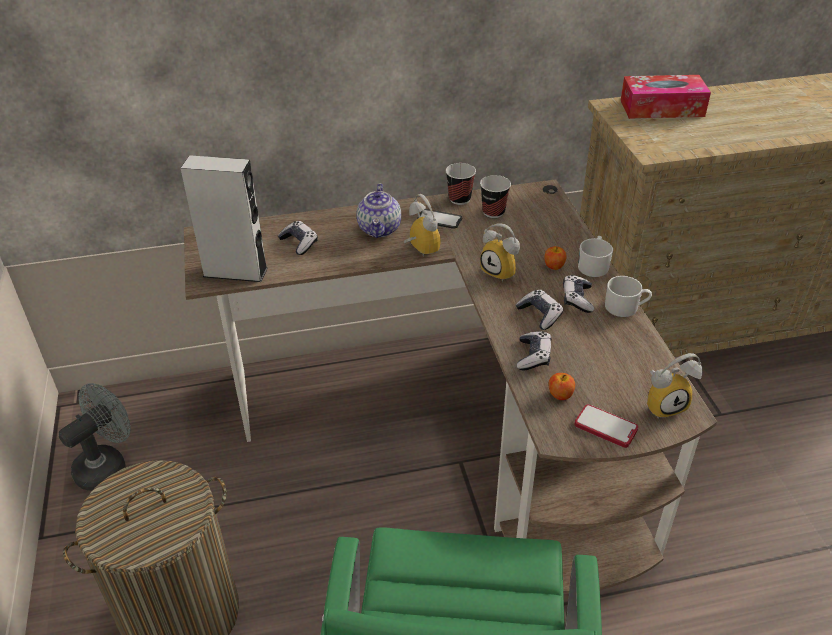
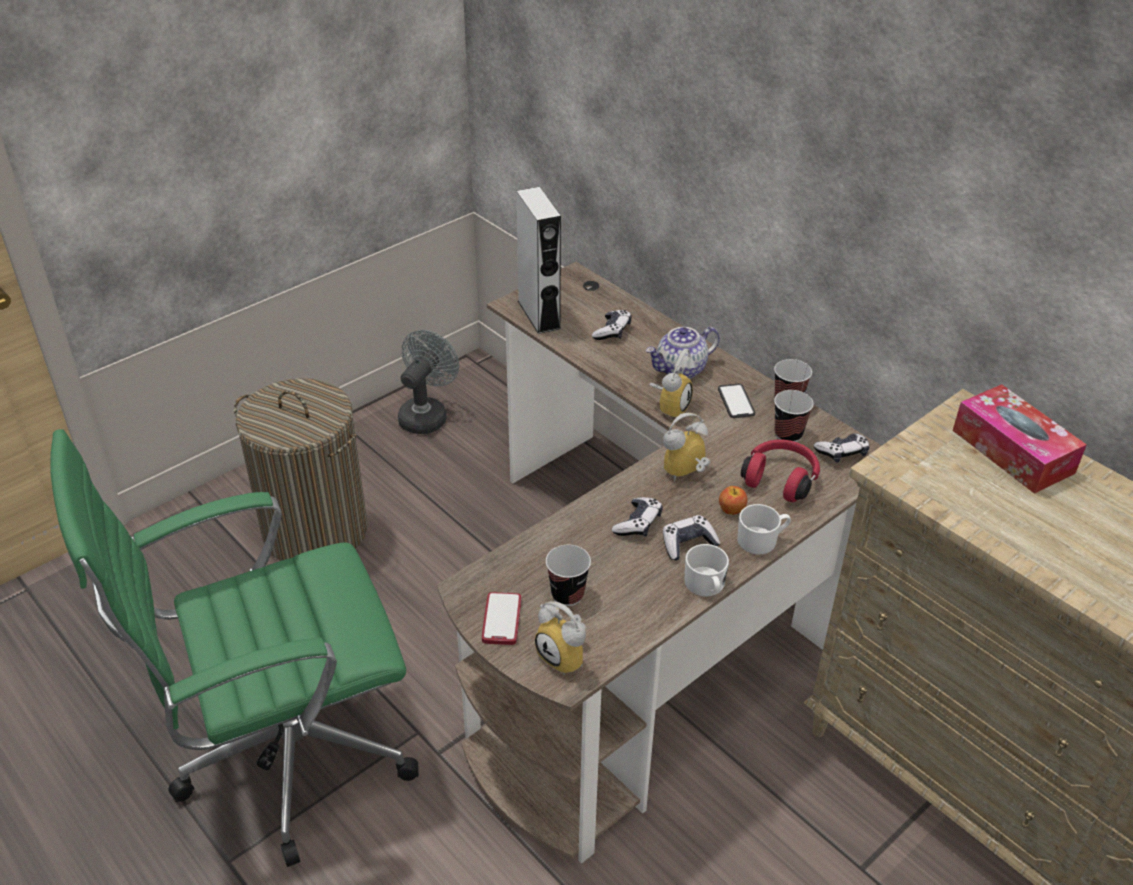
camera: 60 degrees right, 0 degrees up
(107, 465) = (426, 414): grey fan -> grey fan turned 75 degrees counterclockwise
(502, 272) = (686, 475): alarm clock -> alarm clock turned 45 degrees clockwise
(533, 356) = (568, 538): game controller -> game controller (842, 453)
(537, 233) = (781, 479): none -> red headphones
(560, 395) = (525, 574): apple -> none
(596, 379) = (567, 594): none -> cup

